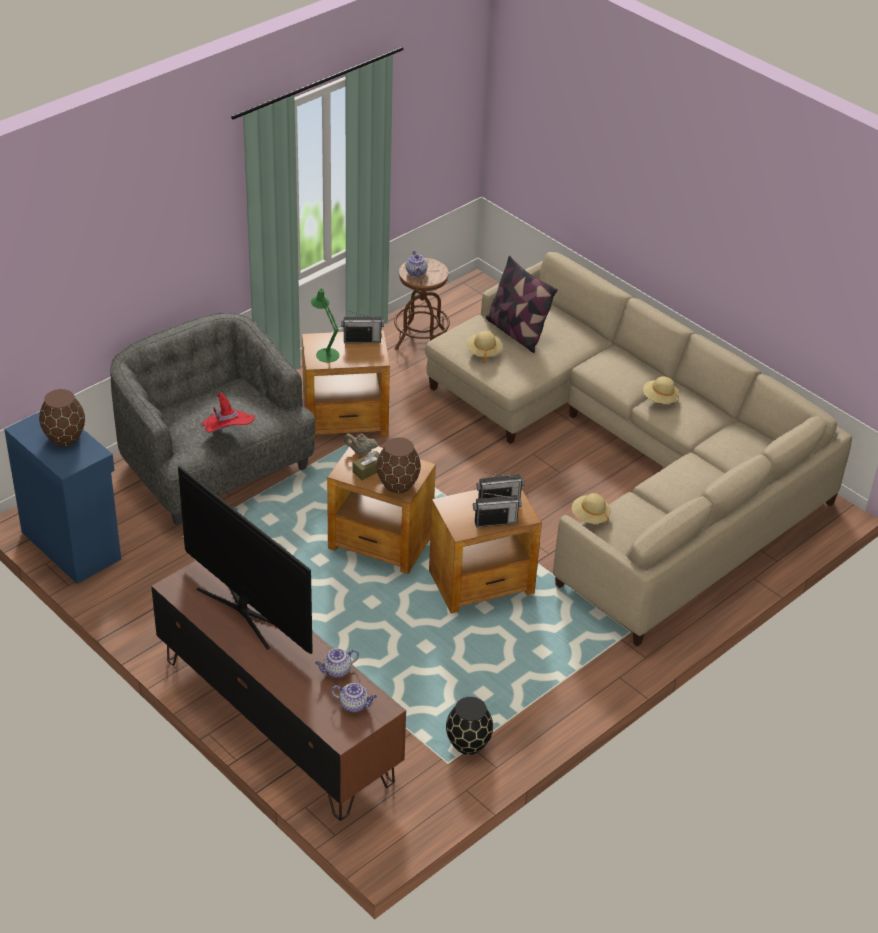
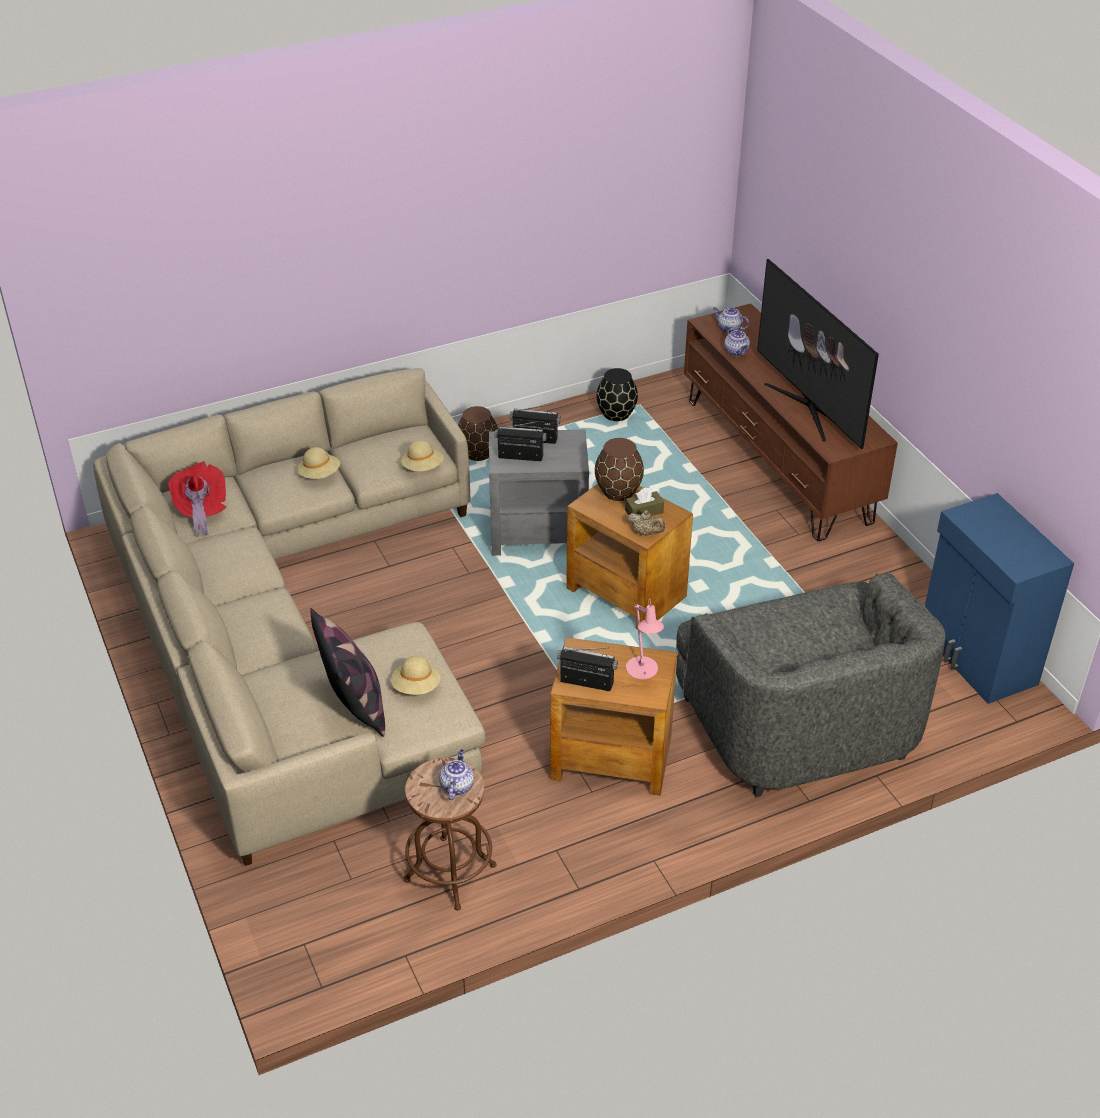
camera: 160 degrees left, 0 degrees up
(64, 437) = (999, 539): brown vase -> brown vase (478, 454)
(227, 434) = (793, 606): red hat -> red hat (201, 511)
(326, 353) = (643, 671): green table lamp -> pink table lamp
(336, 671) = (736, 352): teapot -> teapot turned 75 degrees clockwise
(482, 583) = (537, 533): brown side table -> grey side table
(659, 399) = (246, 575): beige hat -> beige hat (319, 474)

